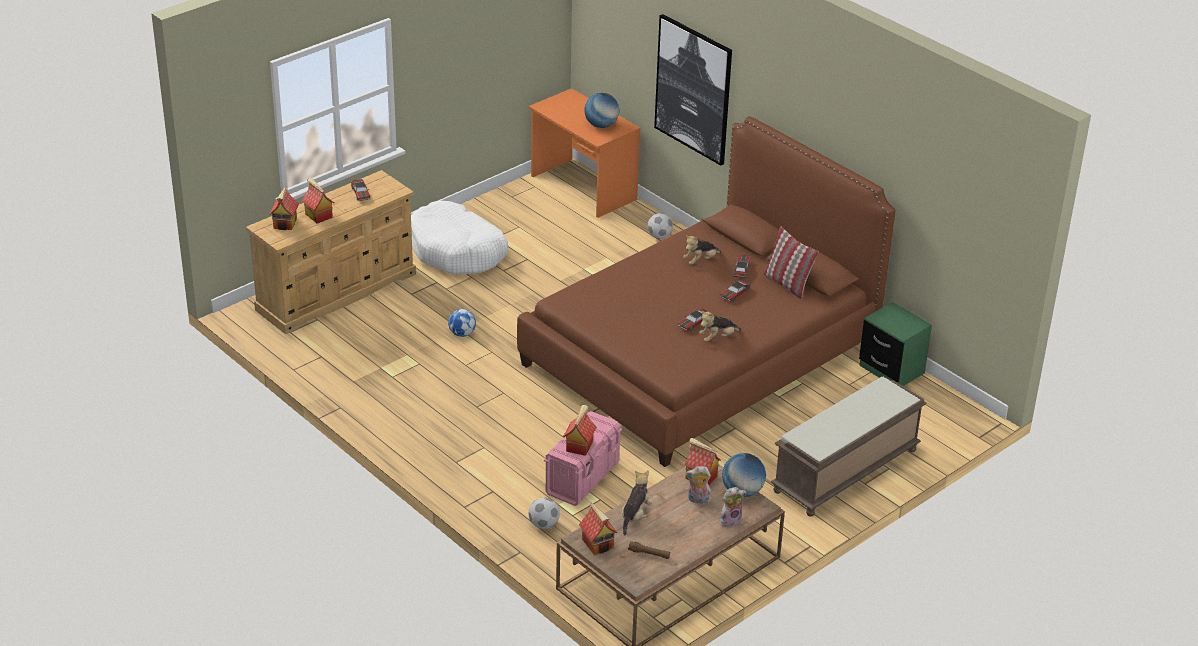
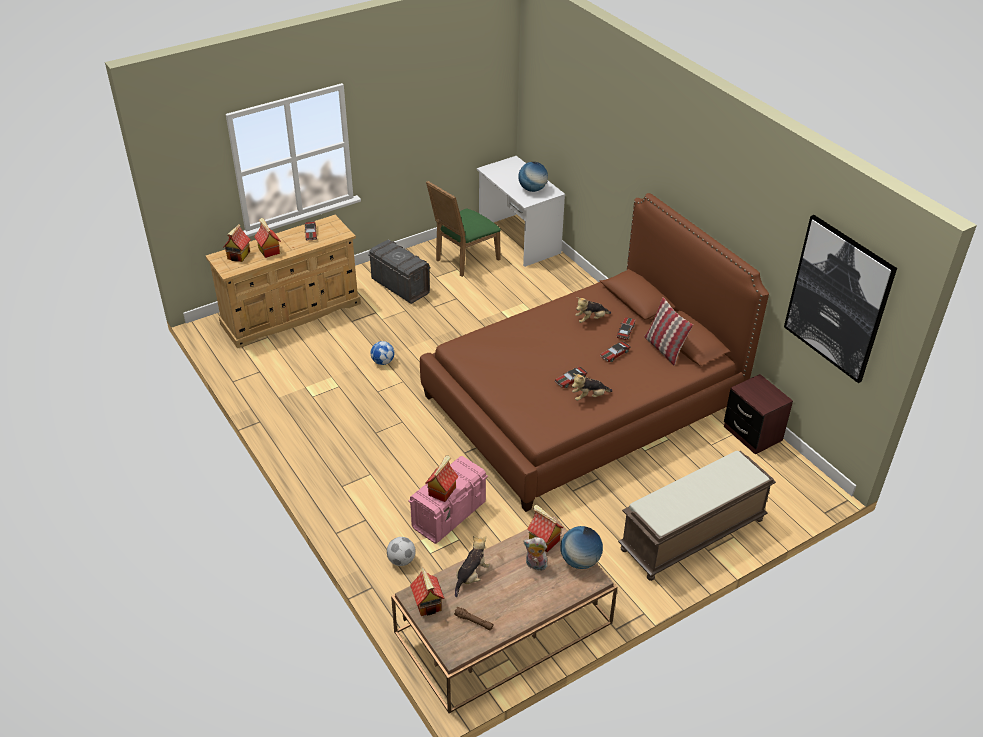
camera: 10 degrees right, 5 degrees up
(457, 251) = (400, 286): white dog bed -> grey storage box
(524, 216) = (464, 260): none -> green chair
(582, 188) = (518, 239): orange desk -> white desk
(659, 236) = (572, 287): football -> none
(693, 89) = (607, 164): picture -> picture (838, 298)
(730, 520) = (561, 592): plush toy -> none
(891, 369) = (752, 434): green nightstand -> brown nightstand

